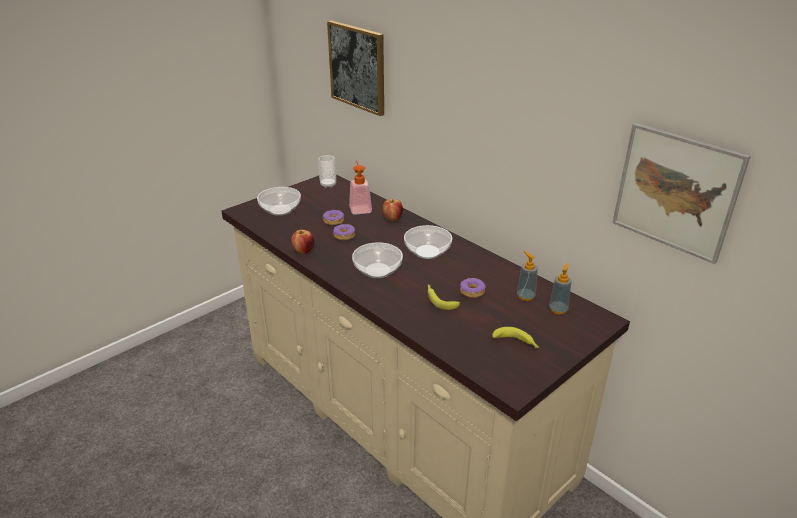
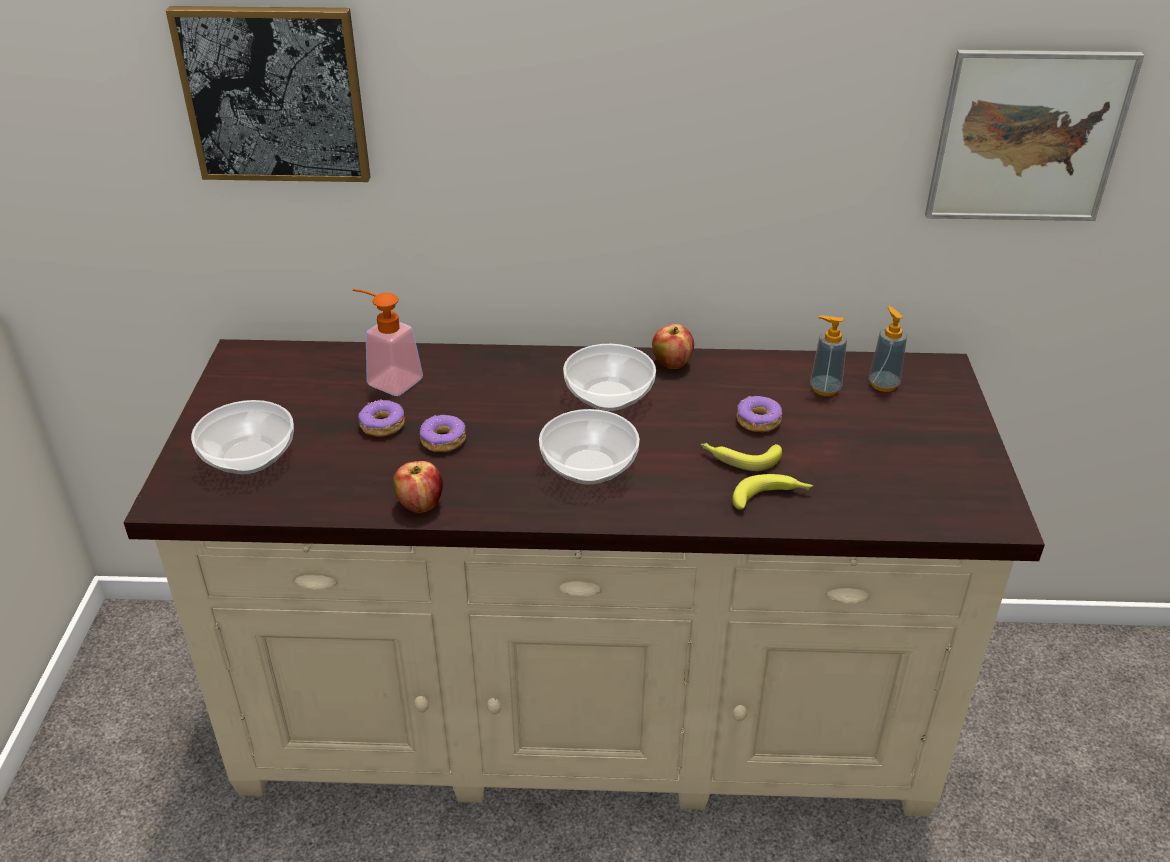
camera: 45 degrees left, 5 degrees up
(328, 185) = (261, 366): cup -> none
(392, 219) = (472, 371): apple -> apple (671, 364)
(516, 343) = (912, 458): banana -> banana (771, 498)

